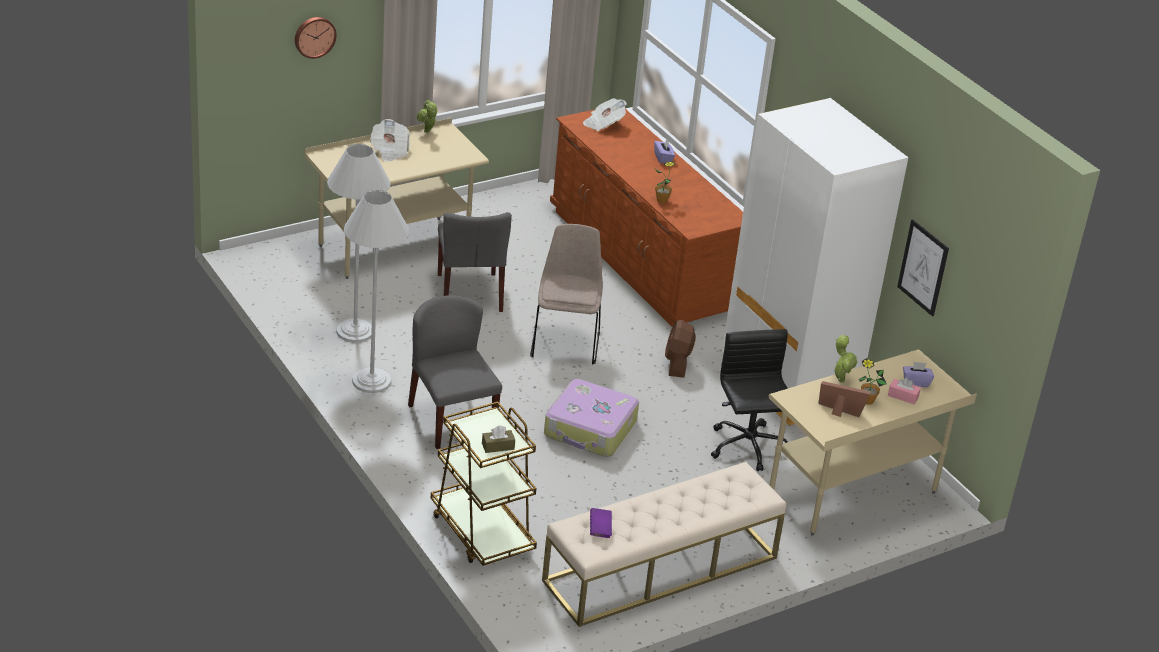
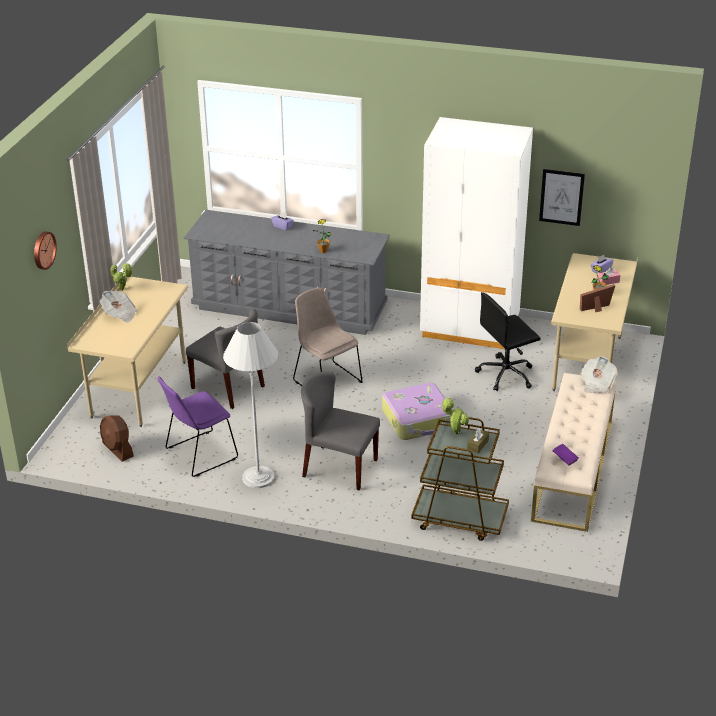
camera: 40 degrees left, 0 degrees up
(355, 331) = (199, 455): white floor lamp -> purple chair
(603, 124) = (217, 226): newspaper -> newspaper (596, 384)
(640, 259) = (289, 307): brown dresser -> grey dresser
(677, 363) = (401, 353): brown fan -> brown fan (117, 450)
(748, 447) = (506, 374): black office chair -> black office chair turned 60 degrees counterclockwise
(840, 379) = (569, 291): potted plant -> potted plant (455, 432)

